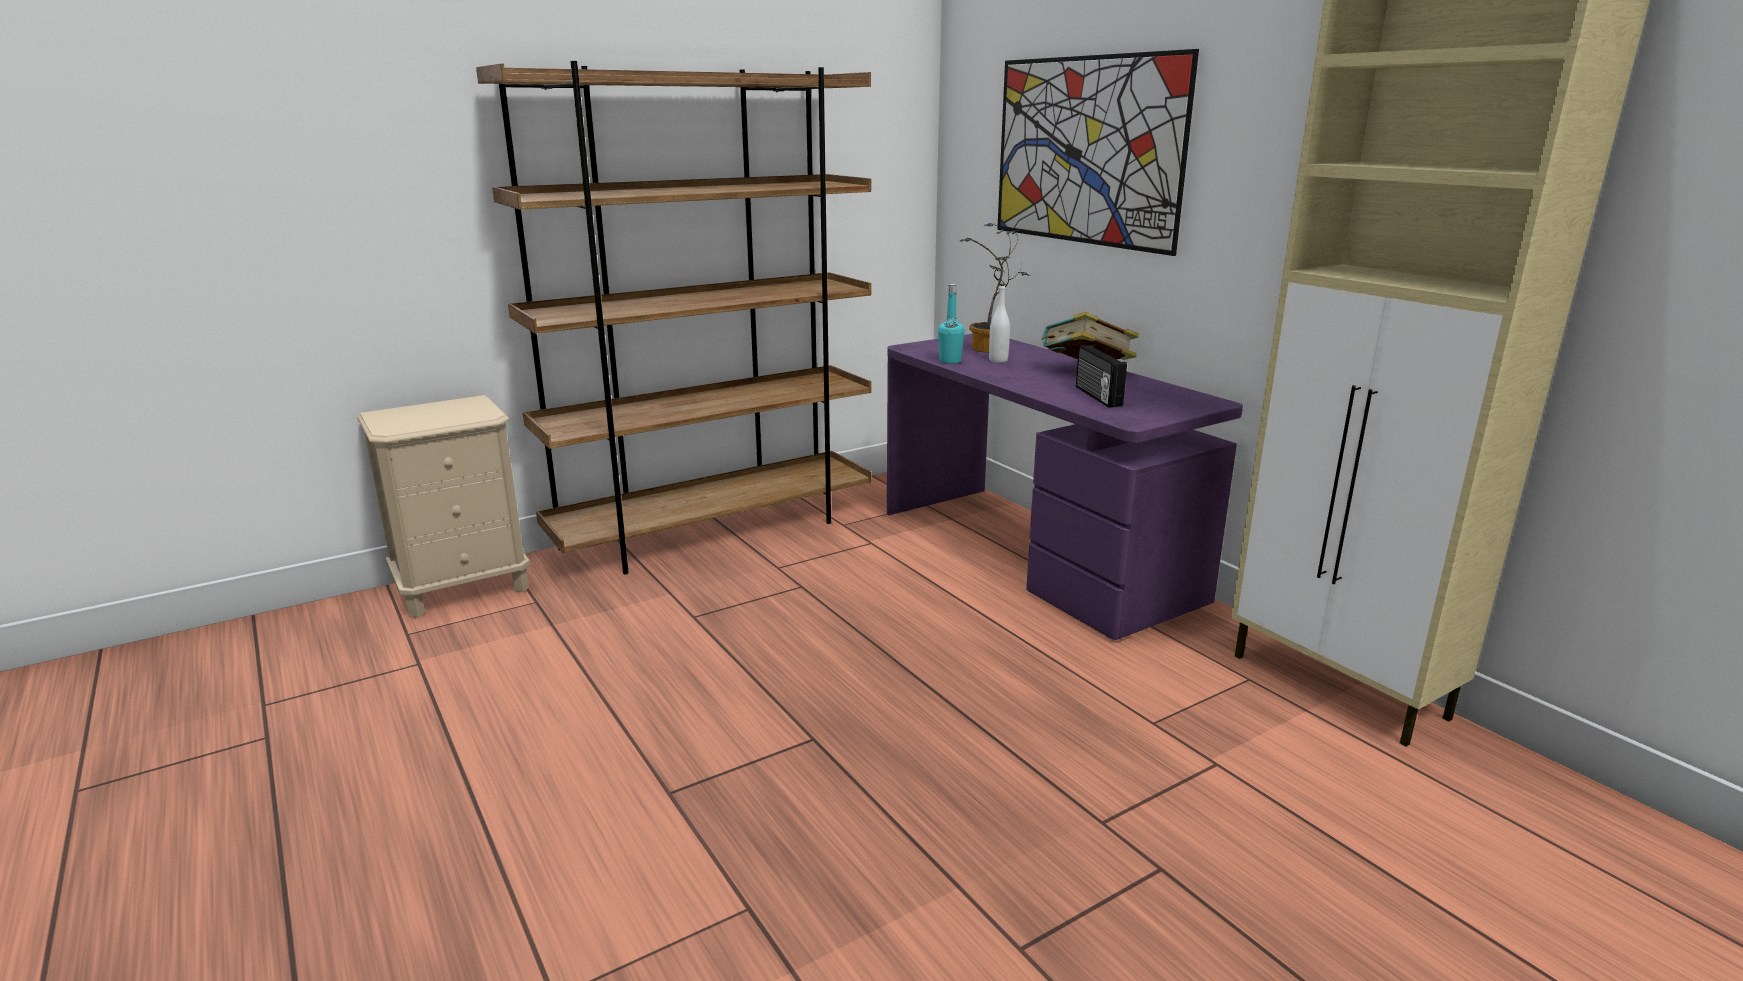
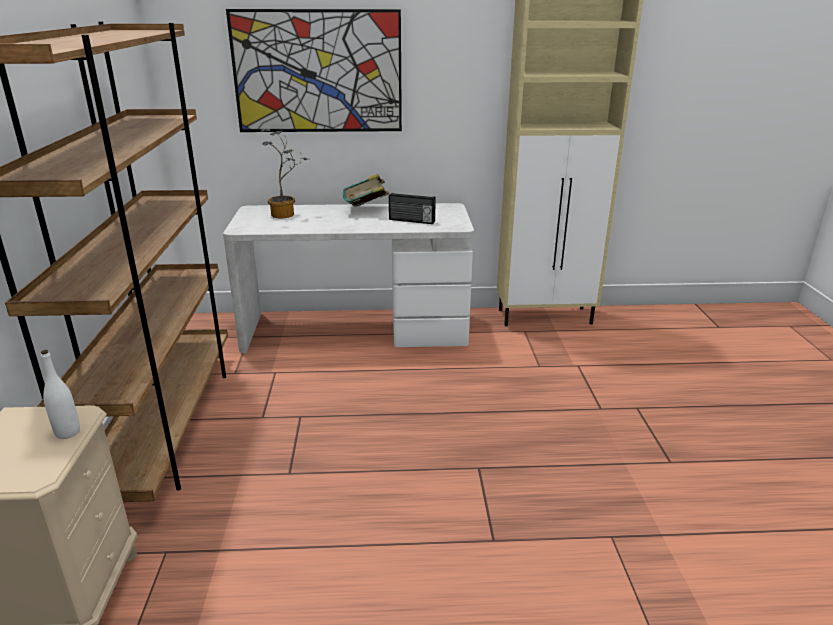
camera: 60 degrees left, 5 degrees up
(950, 361) = (292, 229): turquoise bottle -> none
(998, 360) = (311, 219): white bottle -> white bottle (67, 432)
(1034, 553) = (356, 329): purple desk -> white desk

